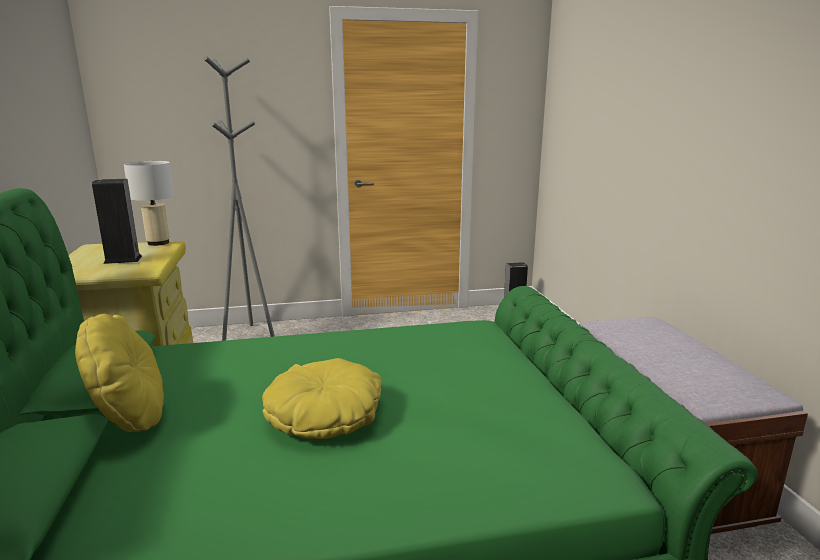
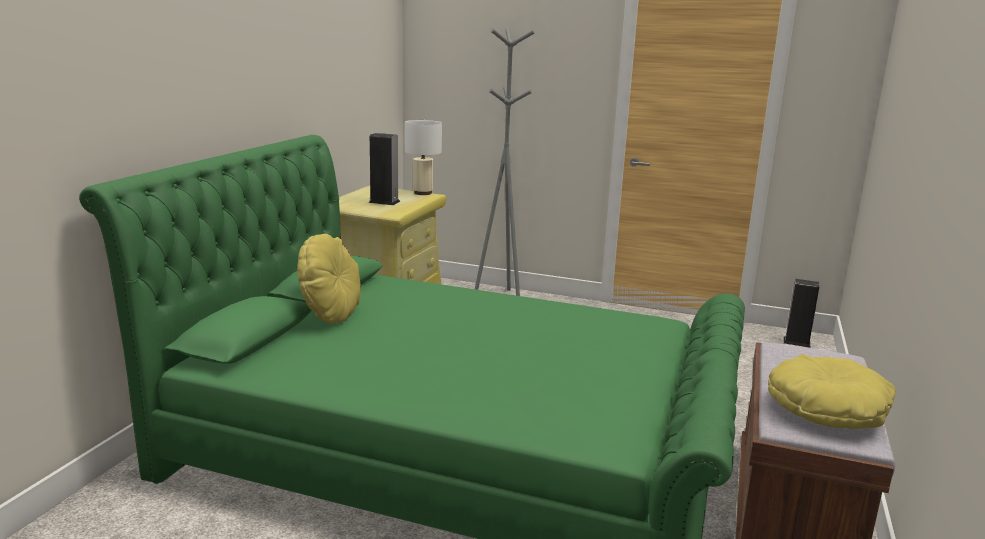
camera: 30 degrees right, 0 degrees up
(323, 414) = (453, 347): yellow pillow -> yellow pillow (825, 408)

